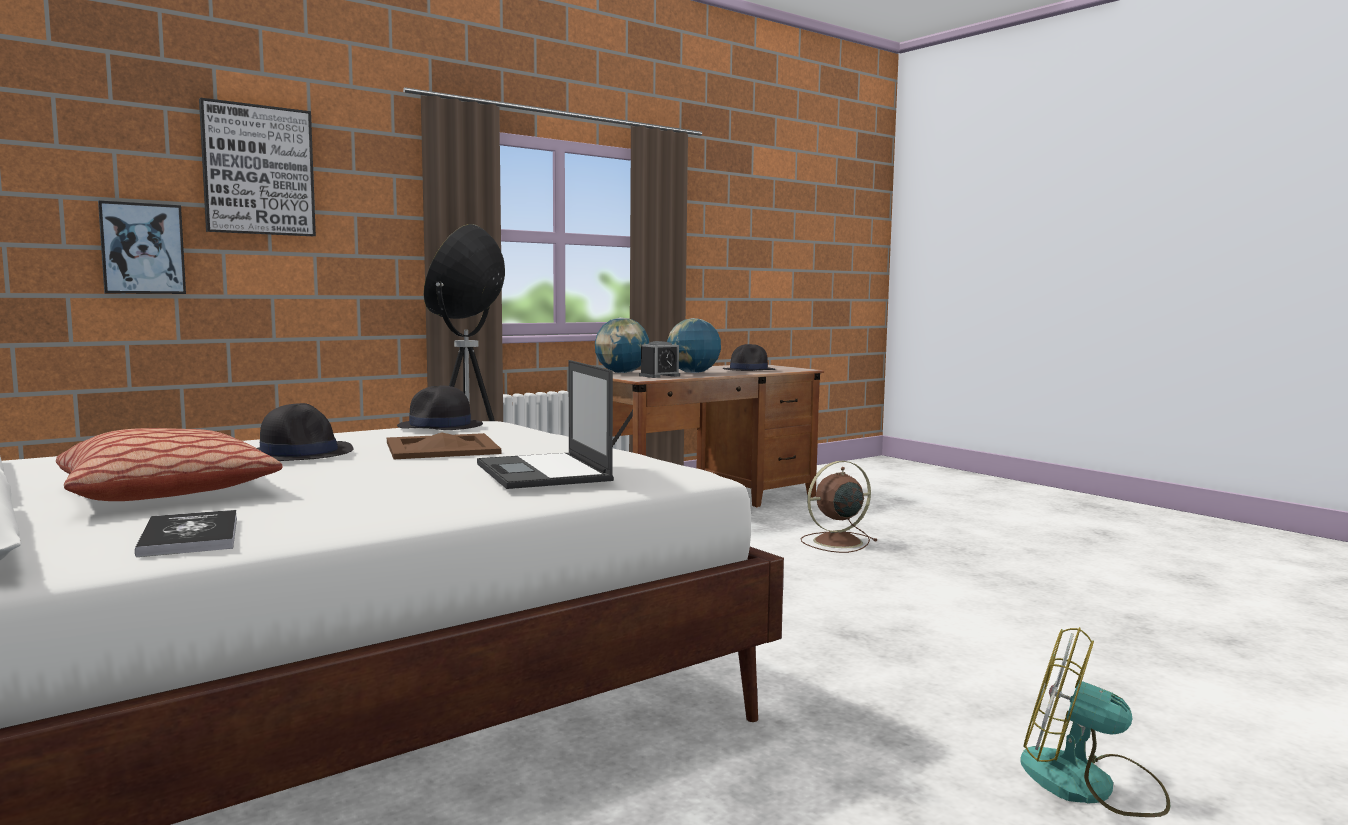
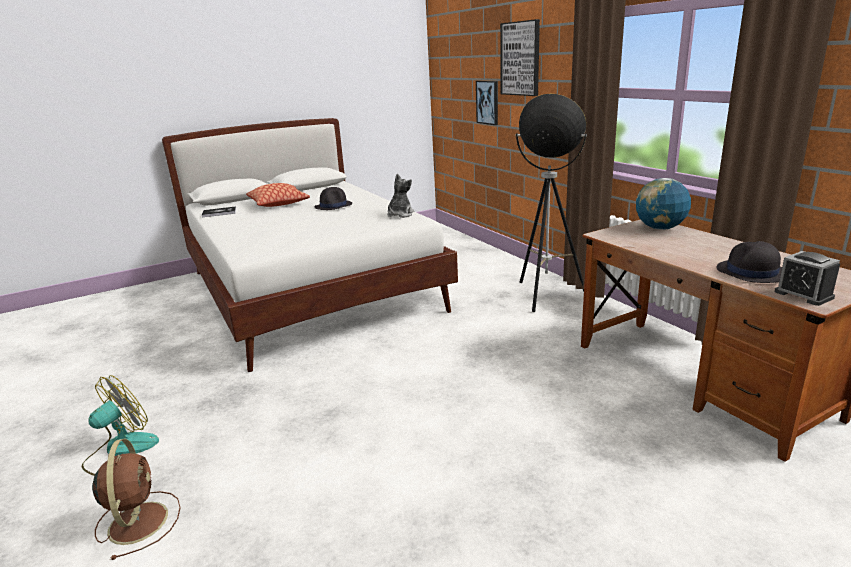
camera: 100 degrees right, 15 degrees up
(440, 427) = (400, 214): black hat -> plush toy
(441, 448) = (337, 219): brown tray -> none
(544, 472) = (257, 234): laptop -> none
(659, 376) = (639, 239): alarm clock -> alarm clock (803, 295)
(693, 373) = (686, 250): globe -> none
(835, 542) = (560, 444): brown fan -> brown fan (138, 520)

